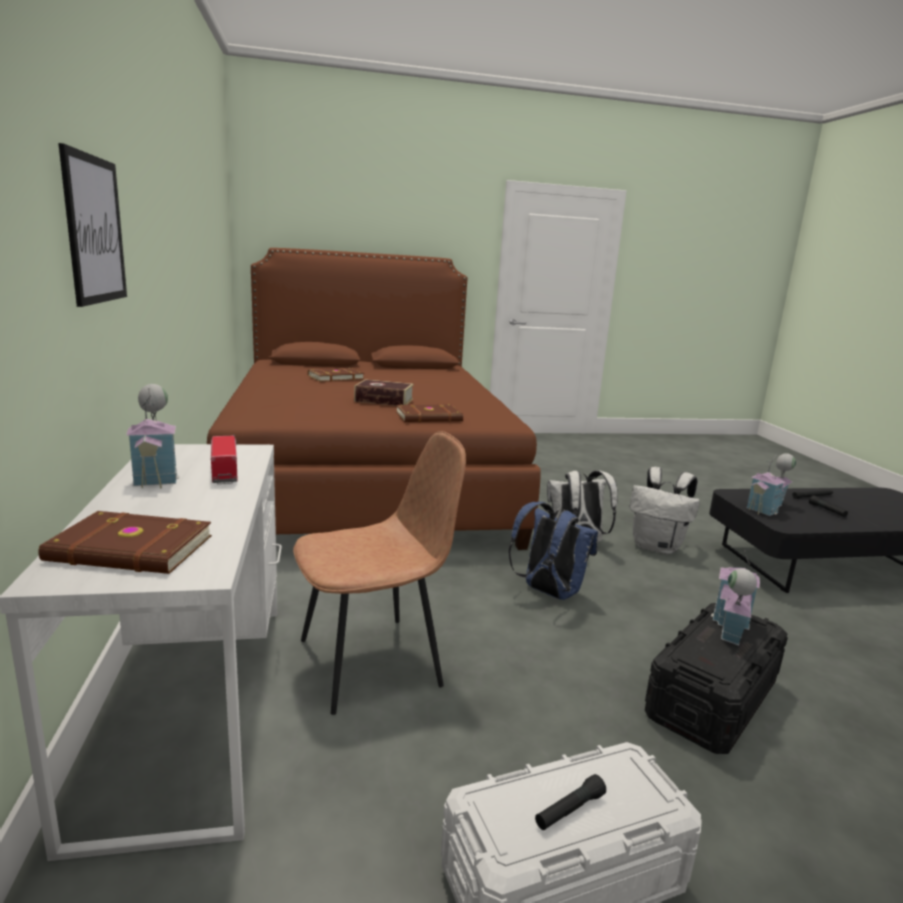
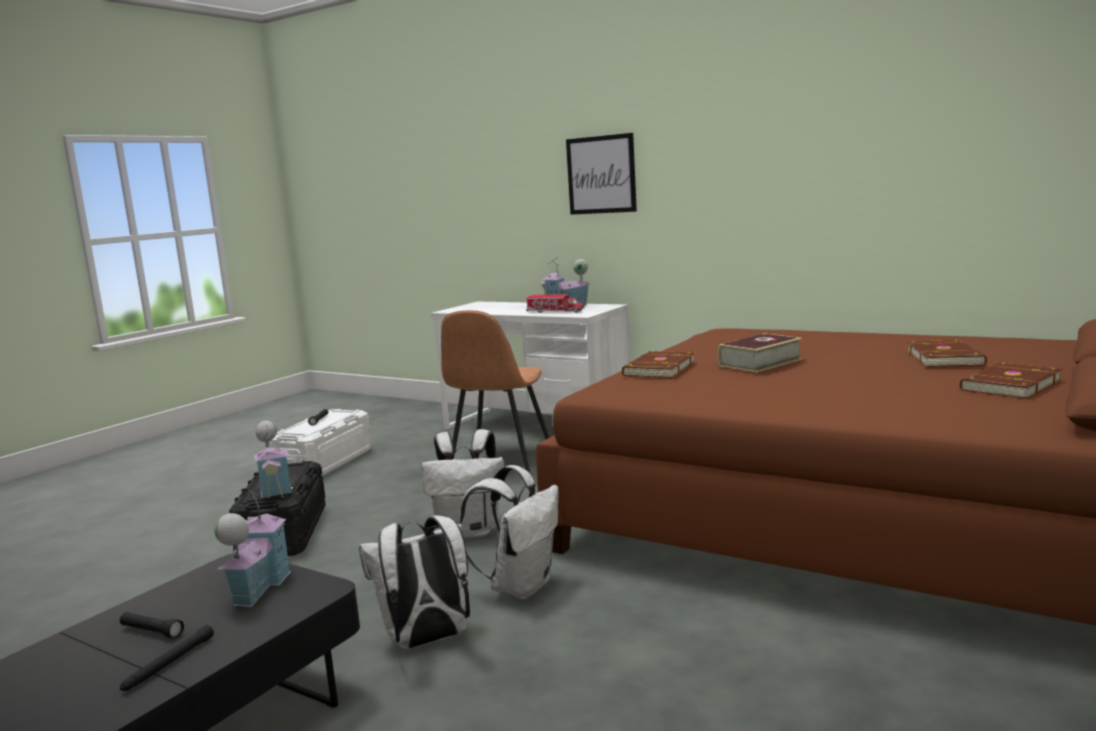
camera: 135 degrees right, 5 degrees down
(130, 550) = (483, 306): brown book -> brown book (1008, 385)
(548, 592) = (470, 531): blue backpack -> white backpack

